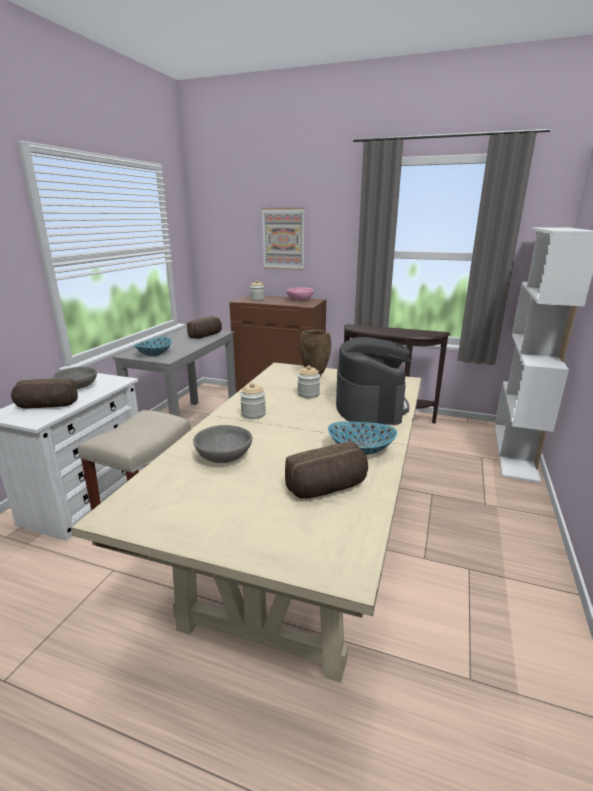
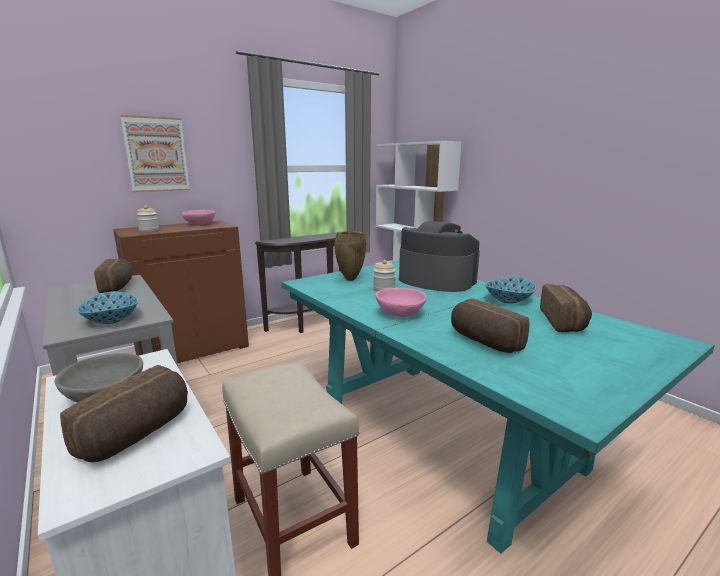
camera: 55 degrees left, 5 degrees down
(225, 457) = (483, 341): grey bowl -> bread
(253, 414) = (400, 314): jar -> pink bowl
(300, 551) = (442, 432): beige dining table -> turquoise dining table

